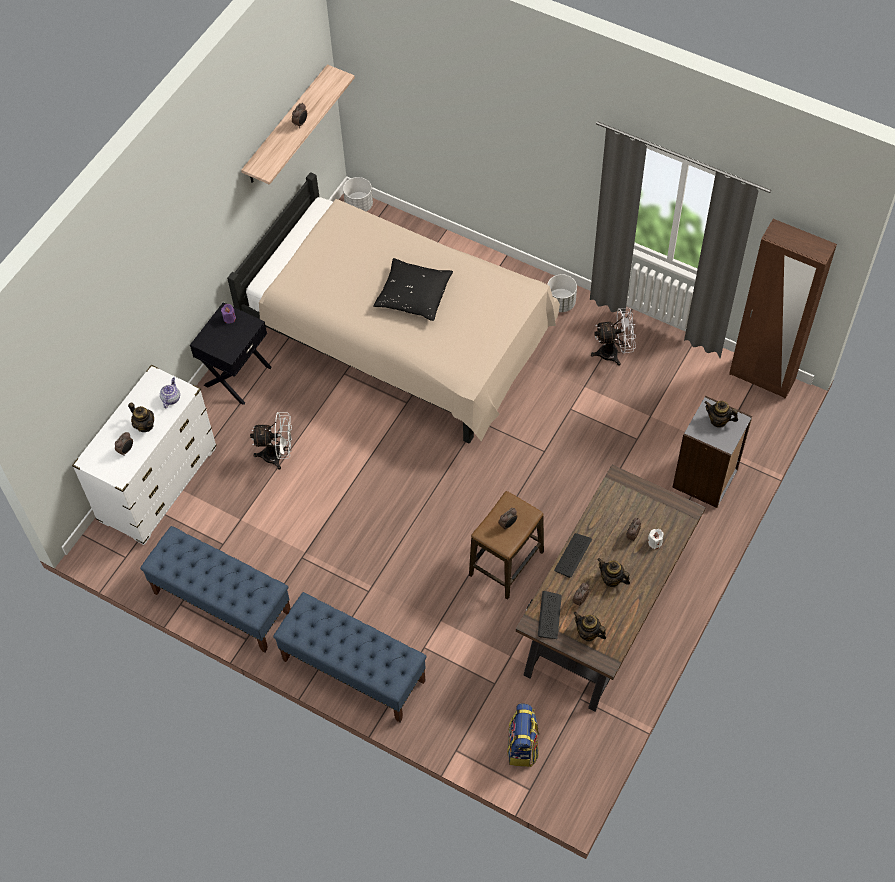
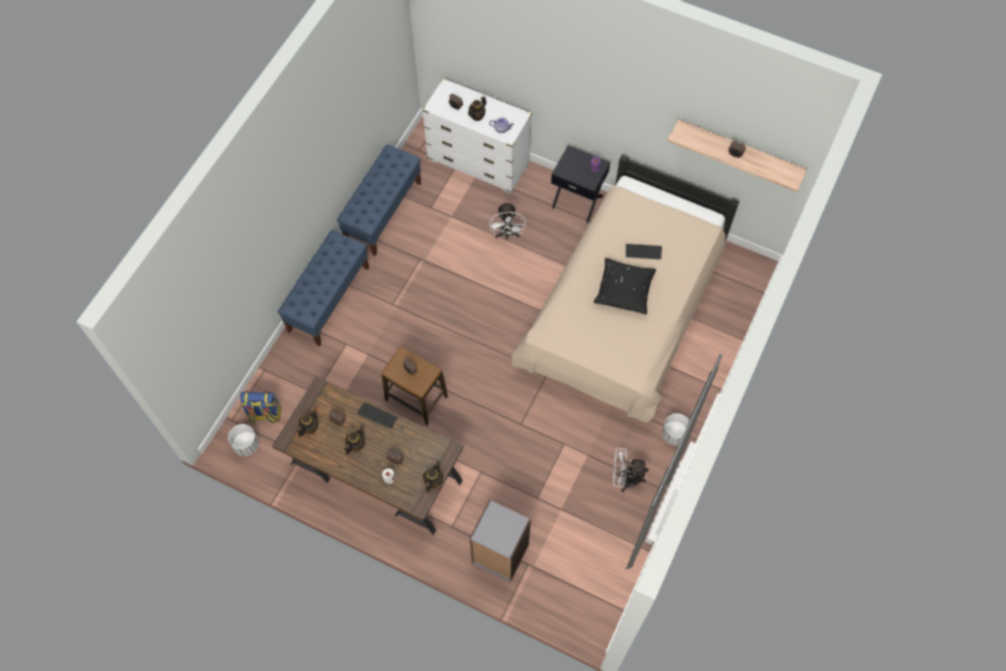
camera: 85 degrees right, 5 degrees up
(359, 205) = (759, 271): white planter -> white planter (246, 445)
(549, 615) = (325, 399): keyboard -> keyboard (643, 252)
(614, 353) = (625, 479): white fan -> white fan turned 105 degrees clockwise
(718, 420) = (504, 529): teapot -> teapot (433, 481)
(761, 378) = (609, 608): brown wardrobe -> none

